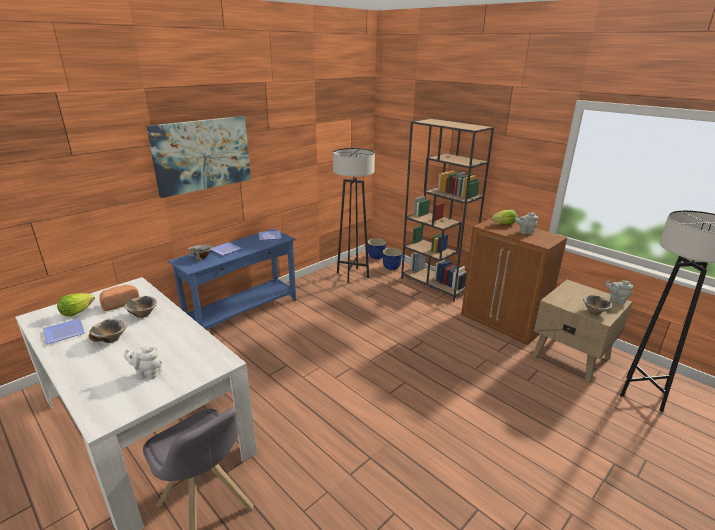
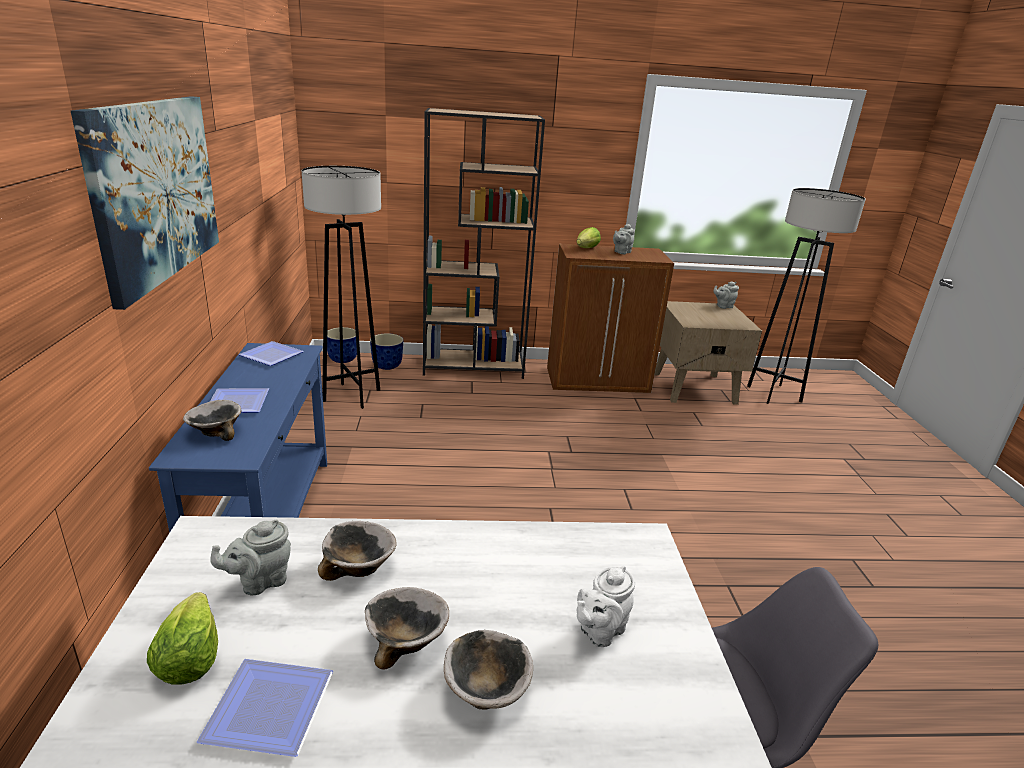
camera: 50 degrees left, 0 degrees up
(120, 303) = (260, 581): bread -> grey teapot
(594, 311) = (731, 321): bowl -> bowl (486, 691)

